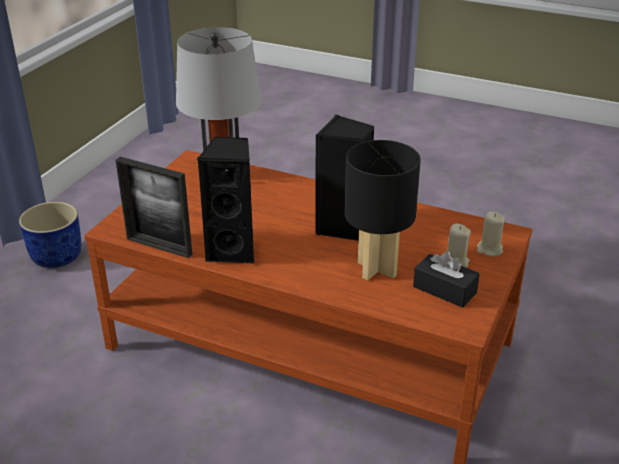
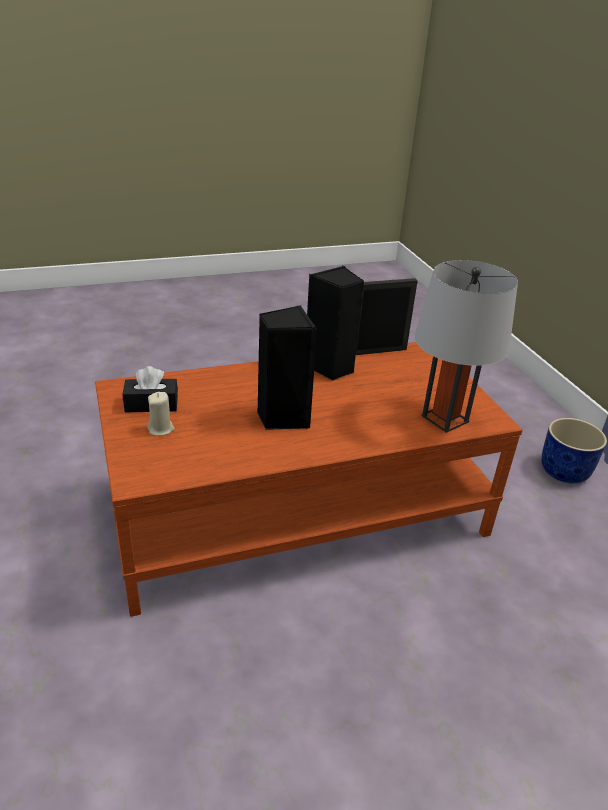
camera: 135 degrees right, 0 degrees up
(376, 269) = (217, 397): black table lamp -> none
(489, 249) = (140, 454): beige candle -> none

